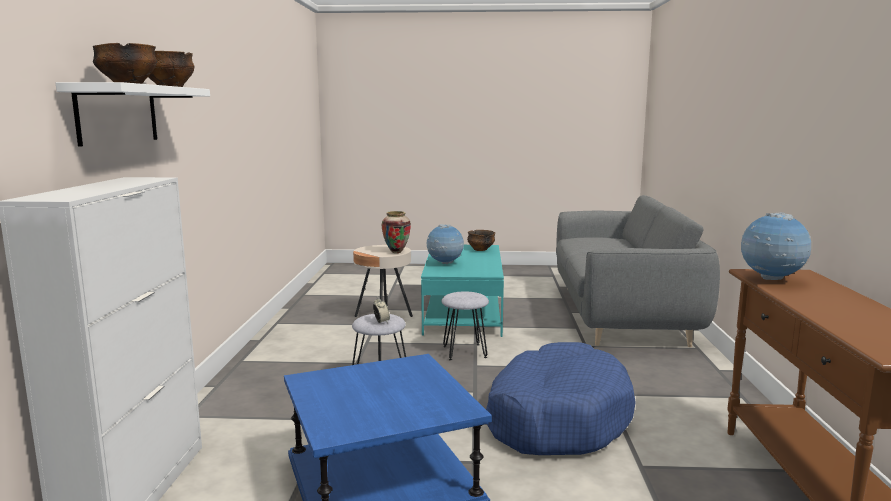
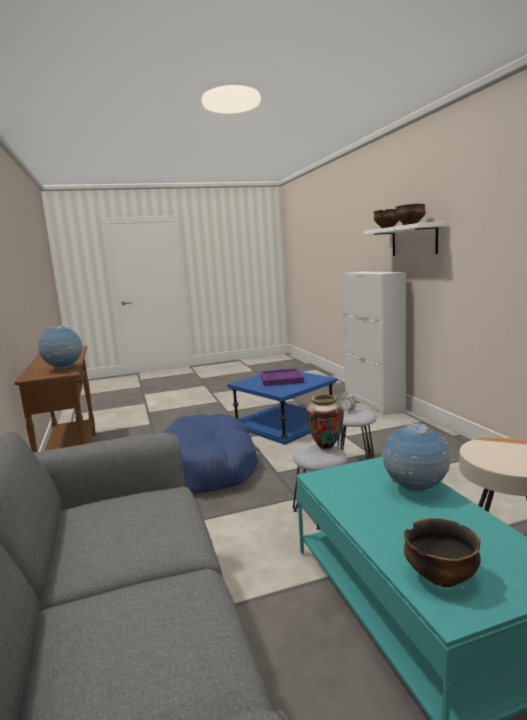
camera: 160 degrees right, 0 degrees up
(375, 398) = (281, 379): none -> purple tray
(396, 252) = (481, 454): vase -> vase (326, 447)

